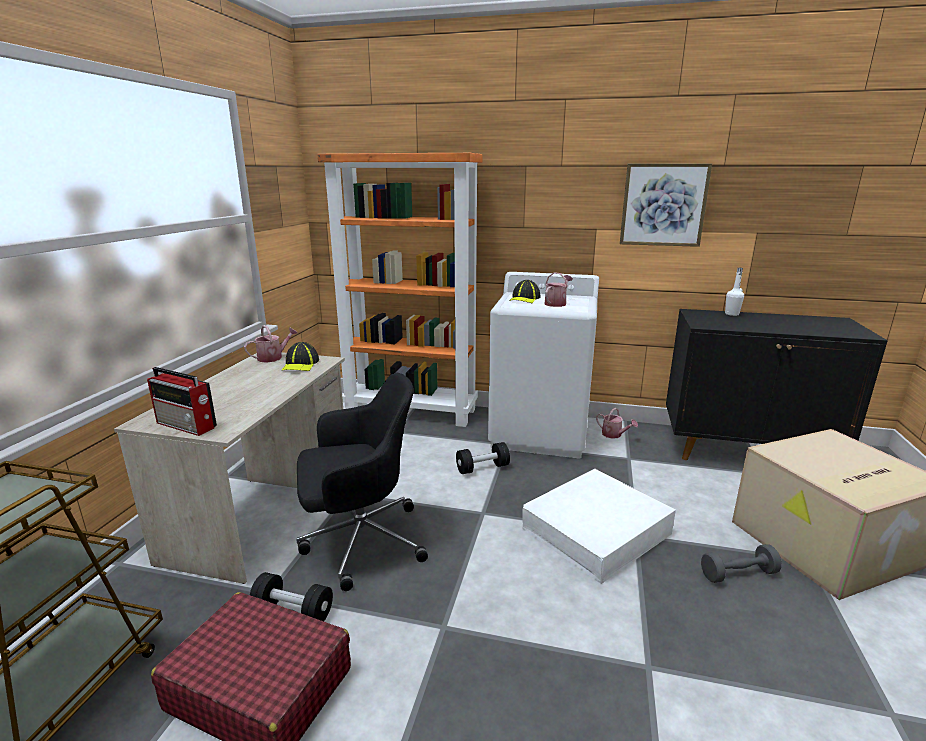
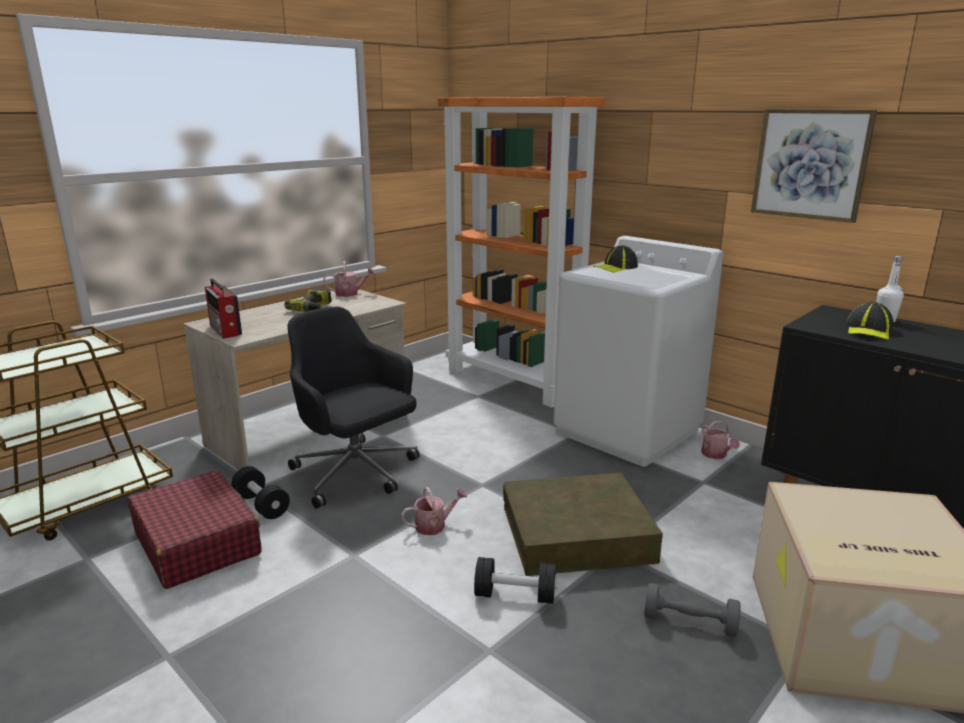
camera: 30 degrees right, 0 degrees up
(257, 380) = (313, 309): none -> power drill
(300, 364) = (362, 302): cap -> cap (869, 330)
(360, 540) = (356, 473): black office chair -> black office chair turned 150 degrees counterclockwise
(482, 468) = (526, 448): black dumbbell -> black dumbbell (515, 595)
(556, 303) = (641, 276): watering can -> watering can (434, 525)
(596, 531) = (577, 534): white storage box -> brown storage box

